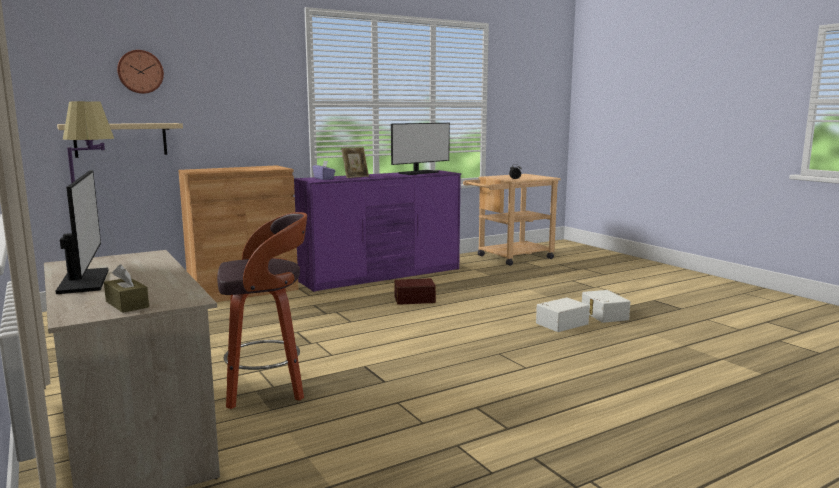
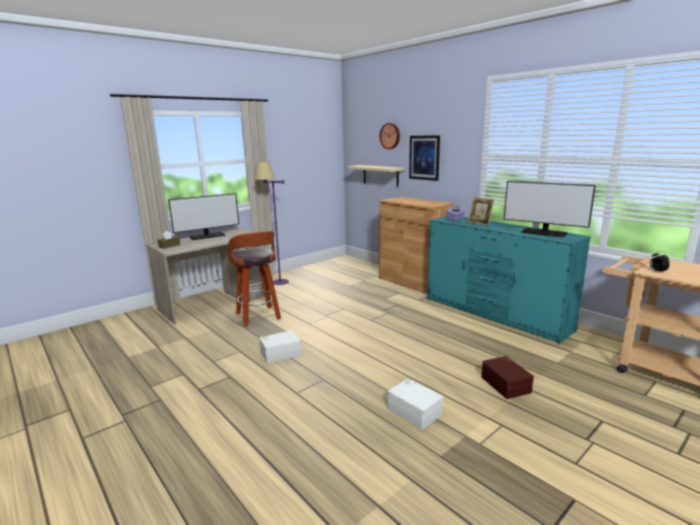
camera: 80 degrees right, 5 degrees up
(217, 106) = (424, 157): none -> picture
(382, 275) = (494, 314): purple dresser -> turquoise dresser
(414, 299) = (438, 334): brown storage box -> brown storage box (506, 384)
(603, 315) = (463, 442): white storage box -> white storage box (280, 353)

